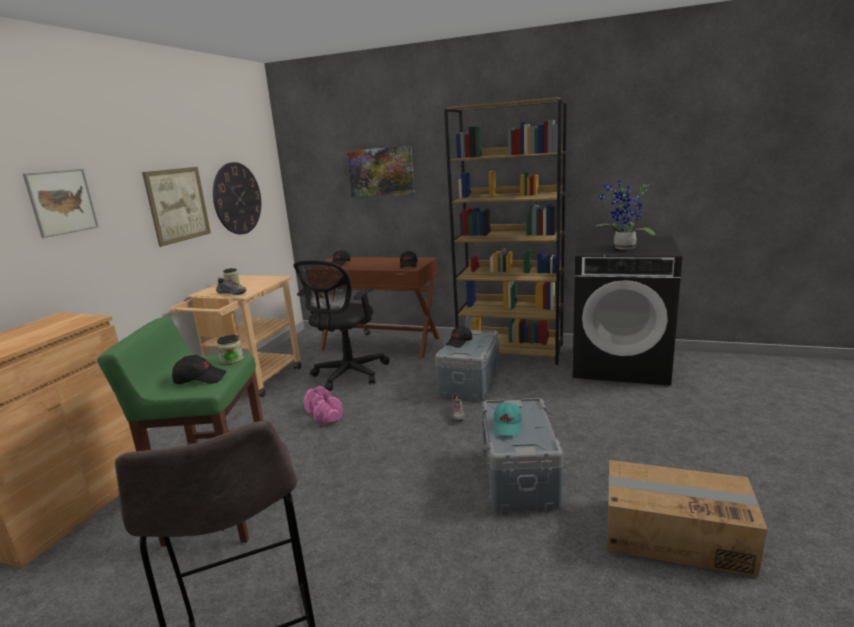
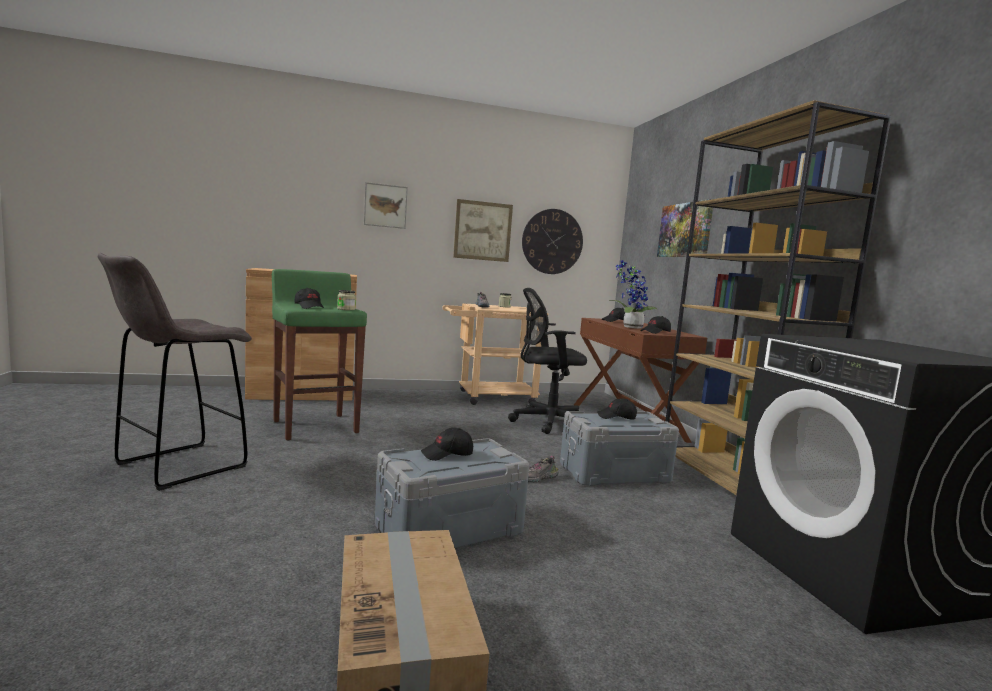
camera: 55 degrees right, 10 degrees down
(324, 415) = (470, 427): pink dumbbell -> none
(508, 426) = (447, 454): turquoise cap -> black cap
(622, 248) = (864, 346): potted plant -> potted plant (630, 327)

